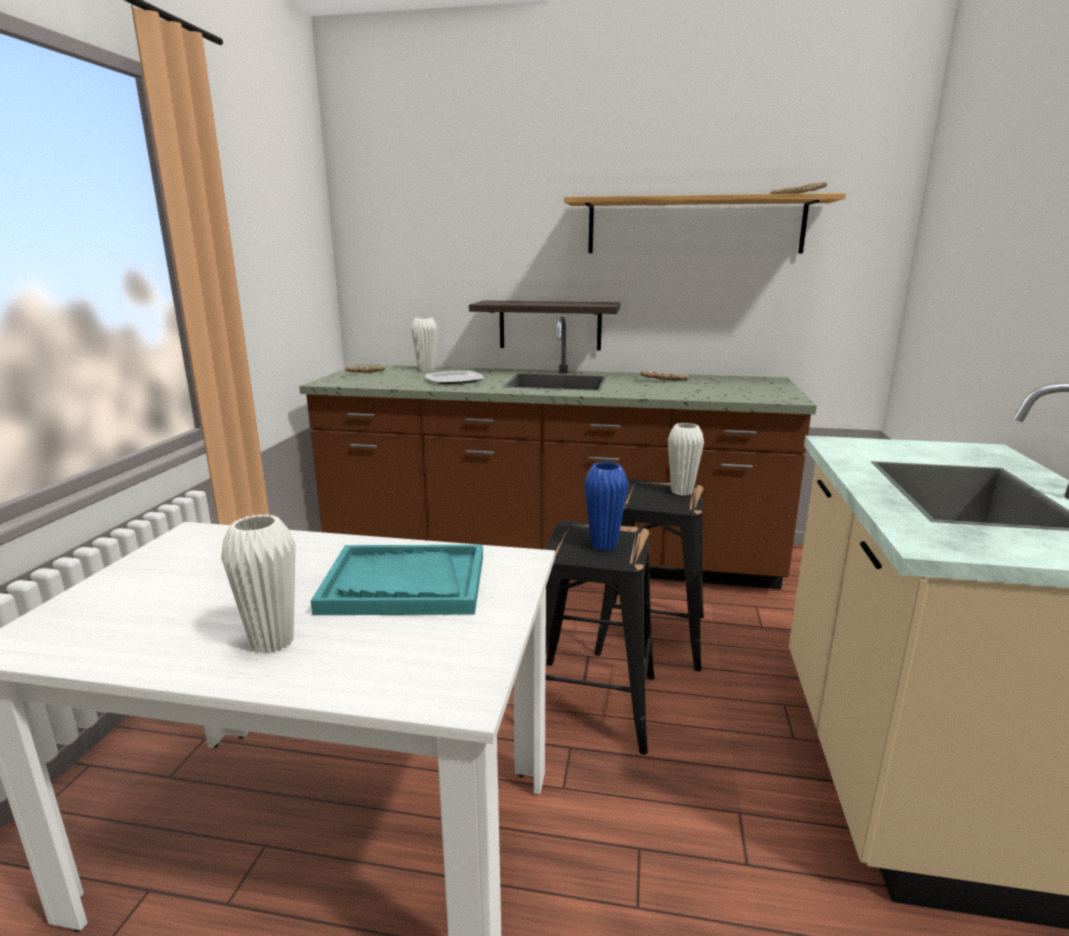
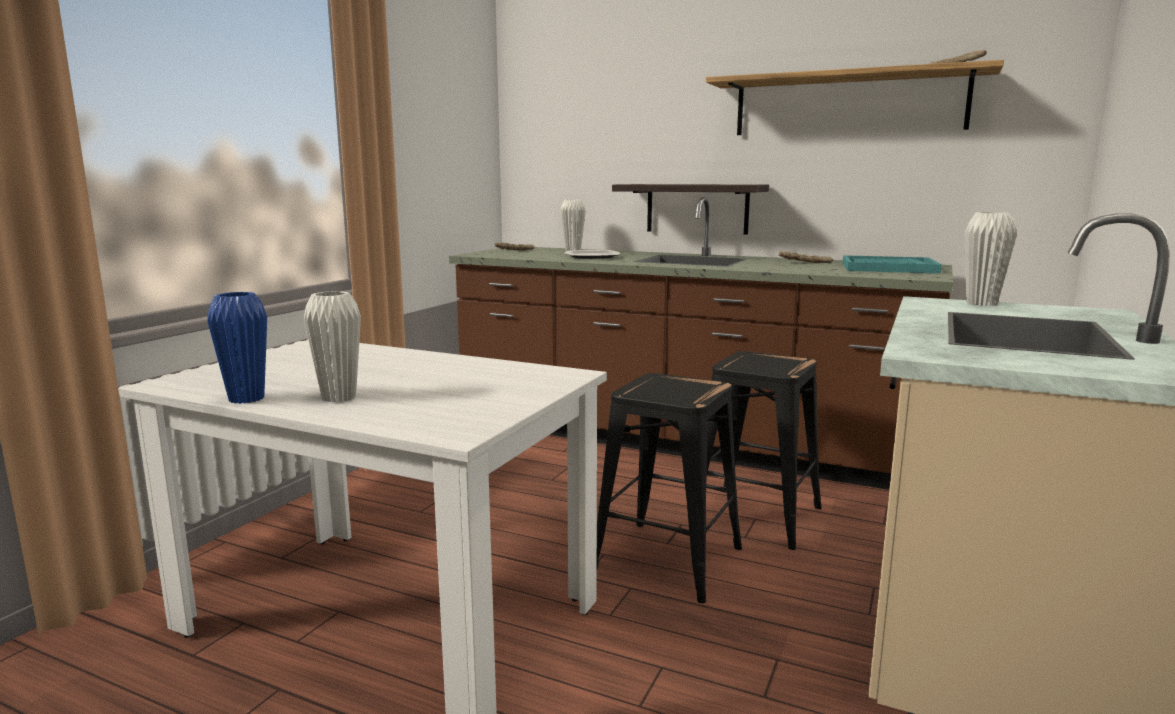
camera: 15 degrees right, 5 degrees down
(404, 584) = (461, 379): turquoise tray -> turquoise tray (888, 268)
(604, 545) = (677, 390): blue vase -> blue vase (246, 399)
(681, 492) = (789, 362): white vase -> white vase (981, 303)

